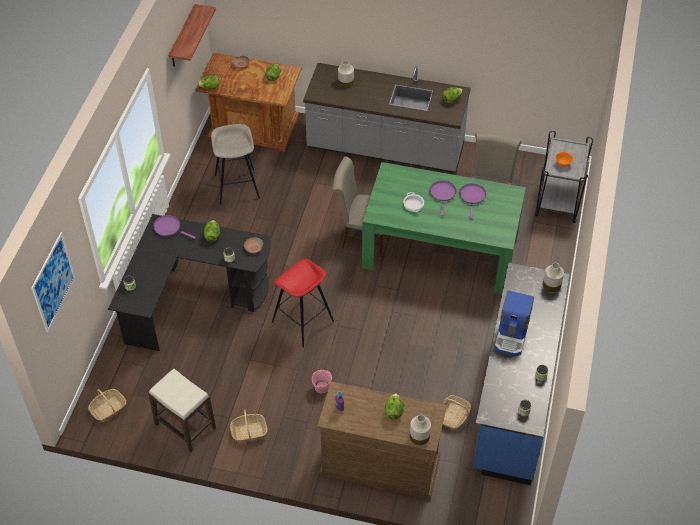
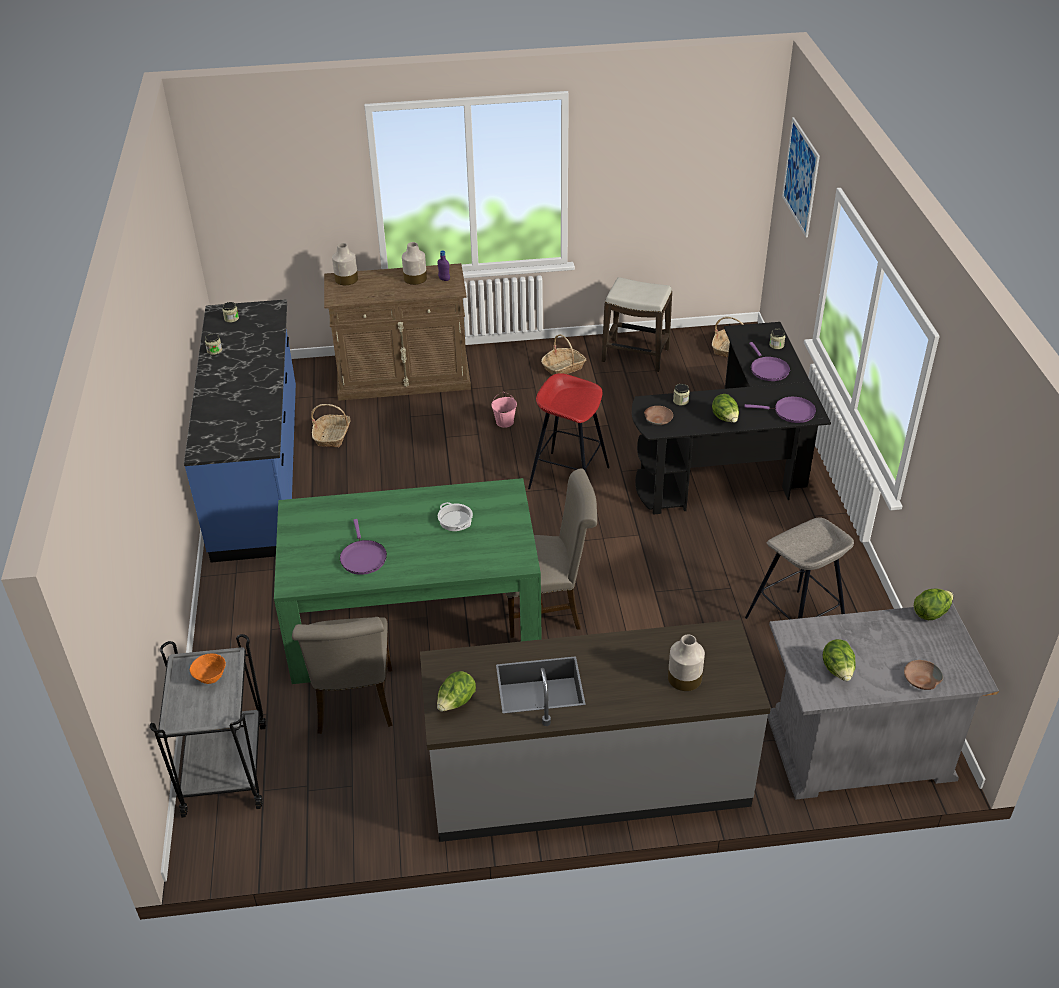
camera: 160 degrees right, 10 degrees down
(182, 37) = (987, 492): shelf -> none
(253, 127) = (858, 745): brown cabinet -> grey cabinet
(393, 411) = (382, 289): lettuce -> none
(442, 194) = (414, 548): purple frying pan -> purple frying pan (768, 369)
(512, 335) = (257, 378): coffee machine -> none
(551, 285) = (210, 443): beige vase -> beige vase (415, 278)

